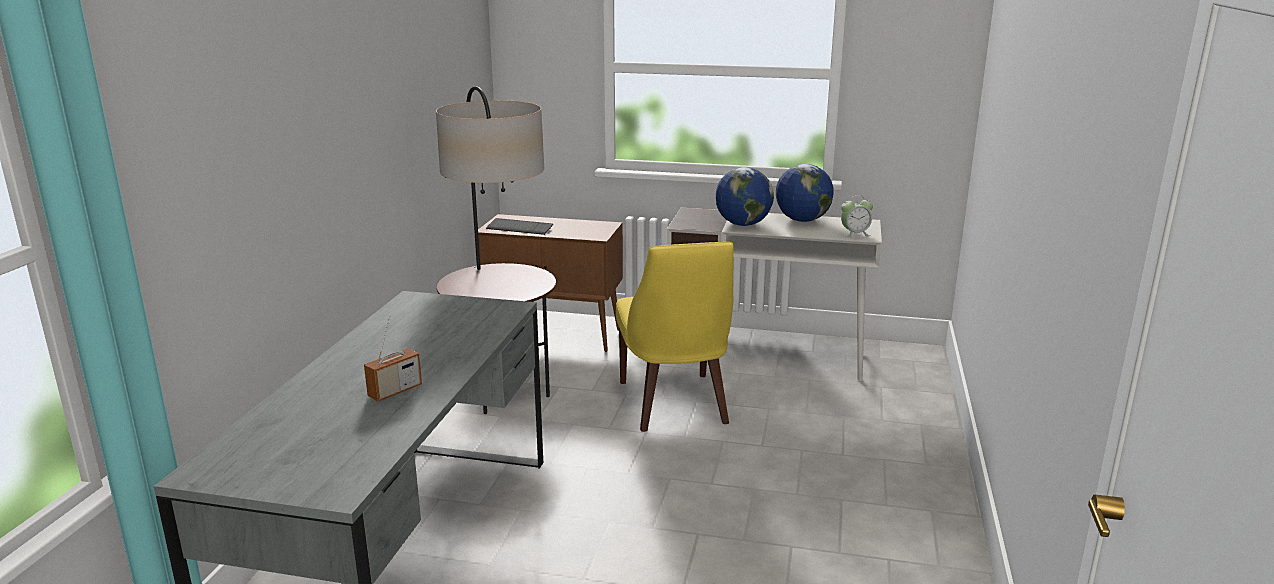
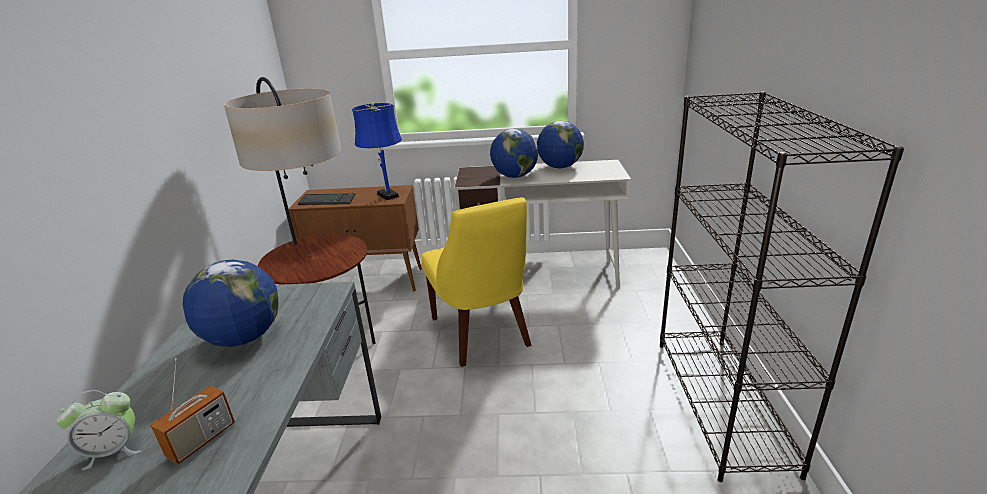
camera: 10 degrees left, 5 degrees up
(428, 332) = (243, 338): none -> globe
(589, 229) = (386, 194): none -> blue table lamp
(855, 234) = (606, 174): alarm clock -> alarm clock (114, 451)
(930, 506) = (722, 402): none -> black bookcase

